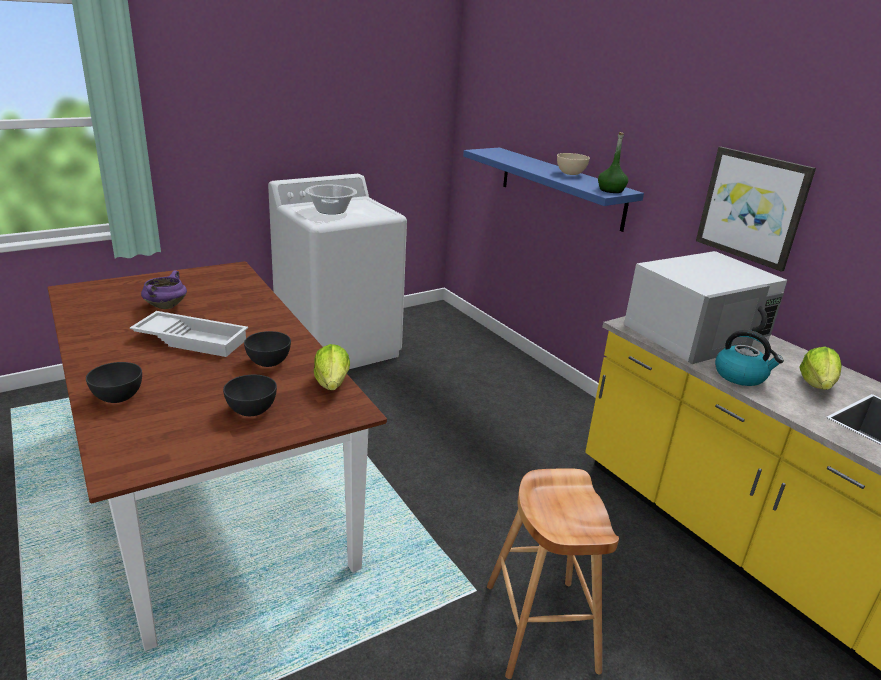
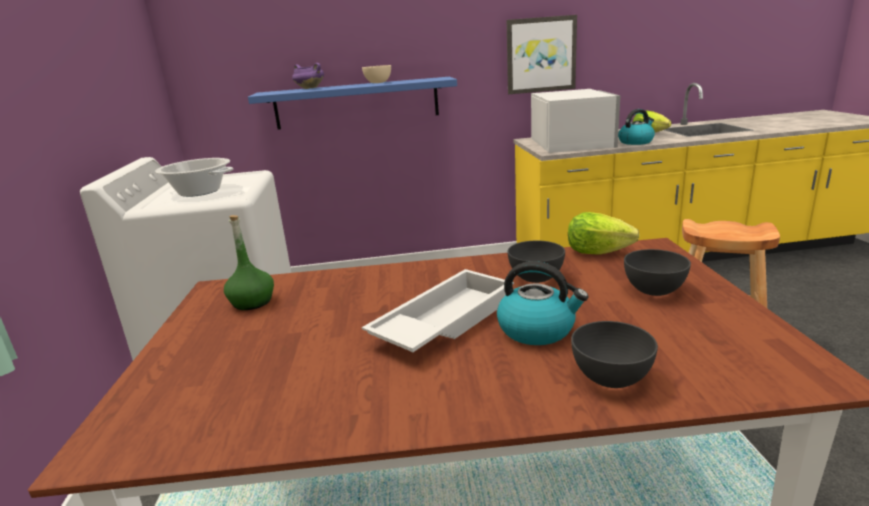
camera: 60 degrees left, 5 degrees down
(166, 306) = (303, 340): purple cooking pot -> purple cooking pot (309, 88)
(181, 370) = (537, 329): none -> kettle
(611, 190) = (438, 78): green bottle -> green bottle (252, 302)

